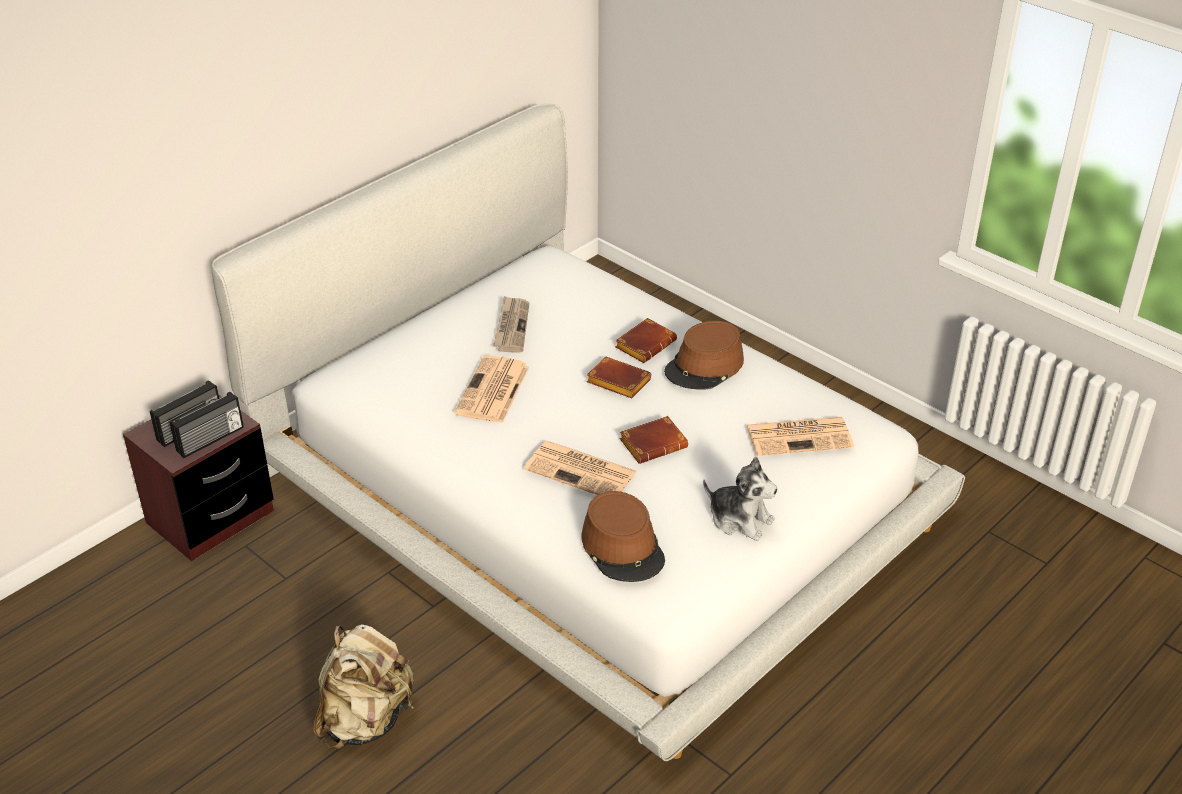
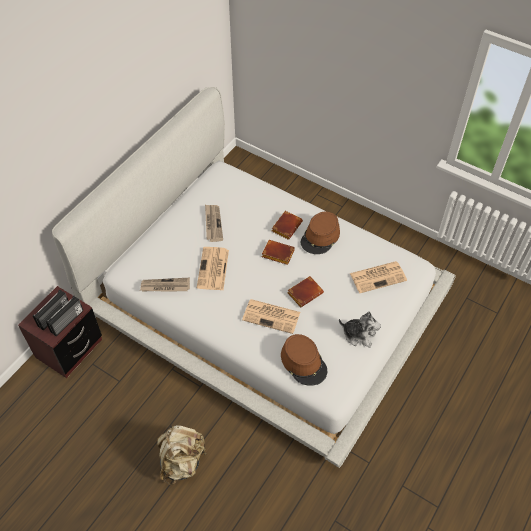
camera: 10 degrees left, 15 degrees up
(398, 406) = (165, 286): none -> newspaper

